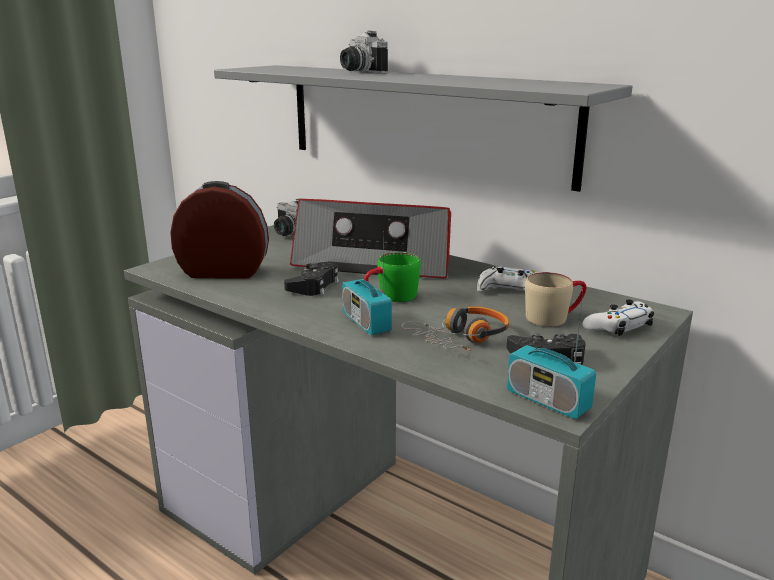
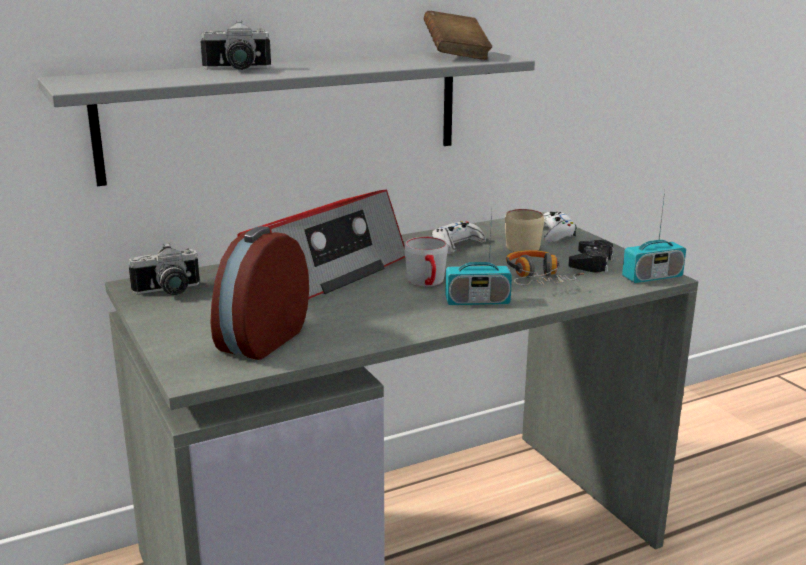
camera: 65 degrees left, 0 degrees up
(313, 286) = (362, 306): black game controller -> none
(391, 297) = (428, 283): green mug -> grey mug
(551, 84) = (456, 56): none -> brown book

